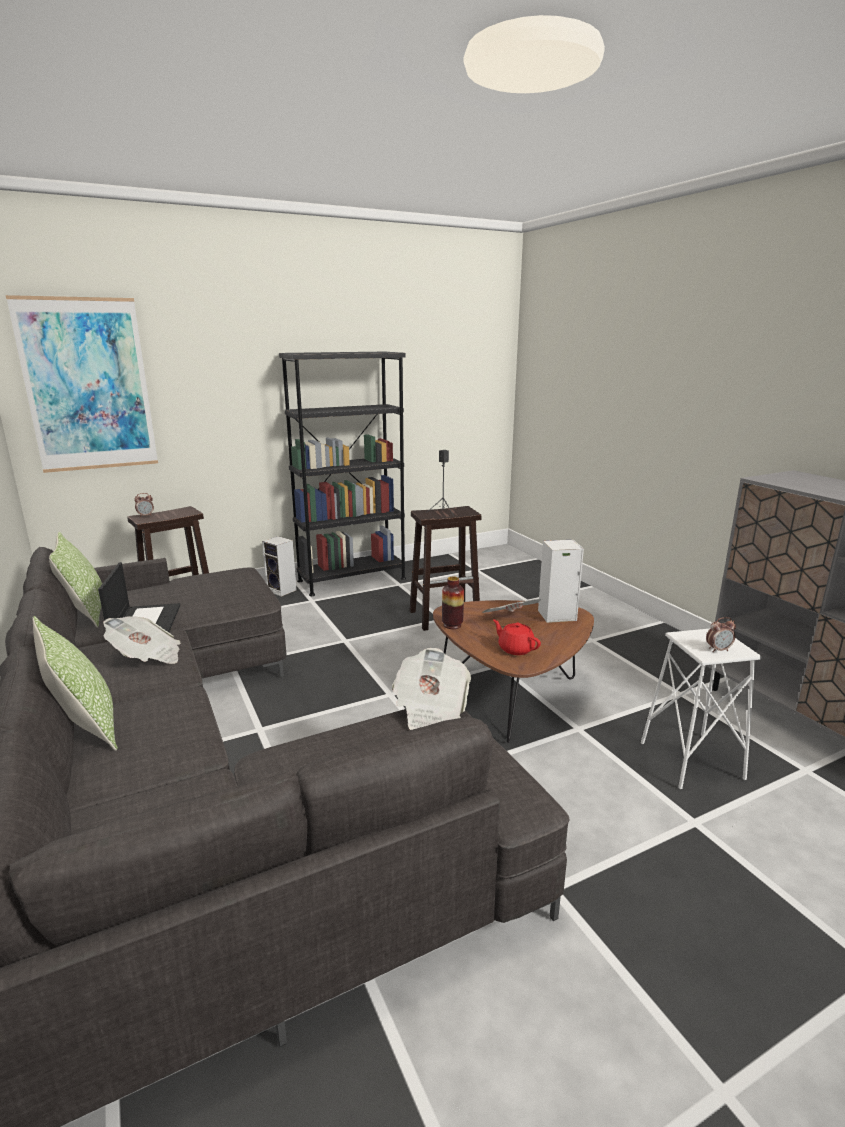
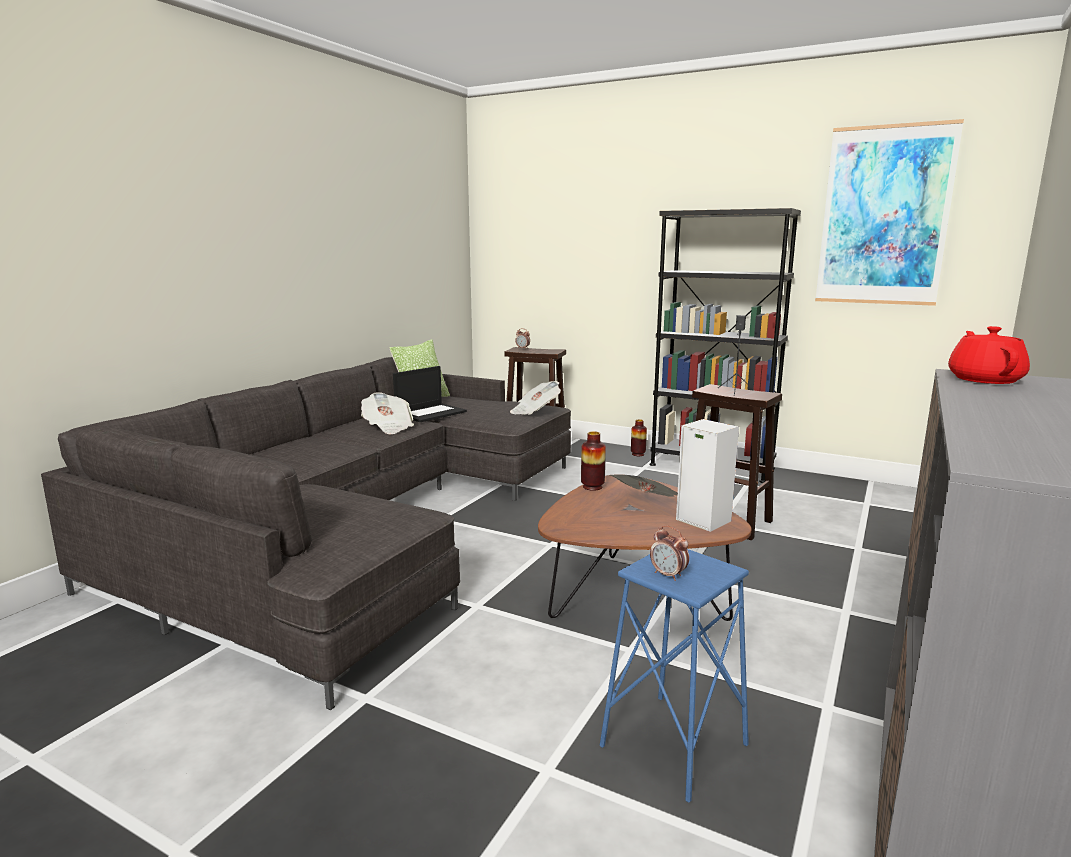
camera: 55 degrees right, 5 degrees down
(86, 727) = (296, 442): pillow -> none
(88, 385) = (522, 240): picture -> picture (884, 216)
(282, 590) = (638, 454): speaker -> vase
(430, 709) = (418, 509): newspaper -> newspaper (535, 411)
(515, 649) = (589, 519): red teapot -> red teapot (984, 379)
(691, 760) = (674, 745): white stool -> blue stool

